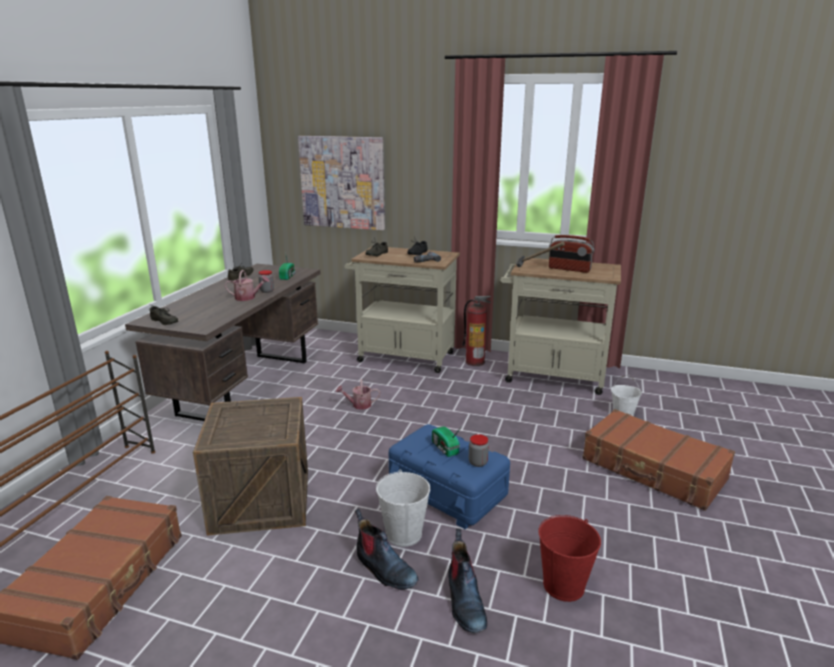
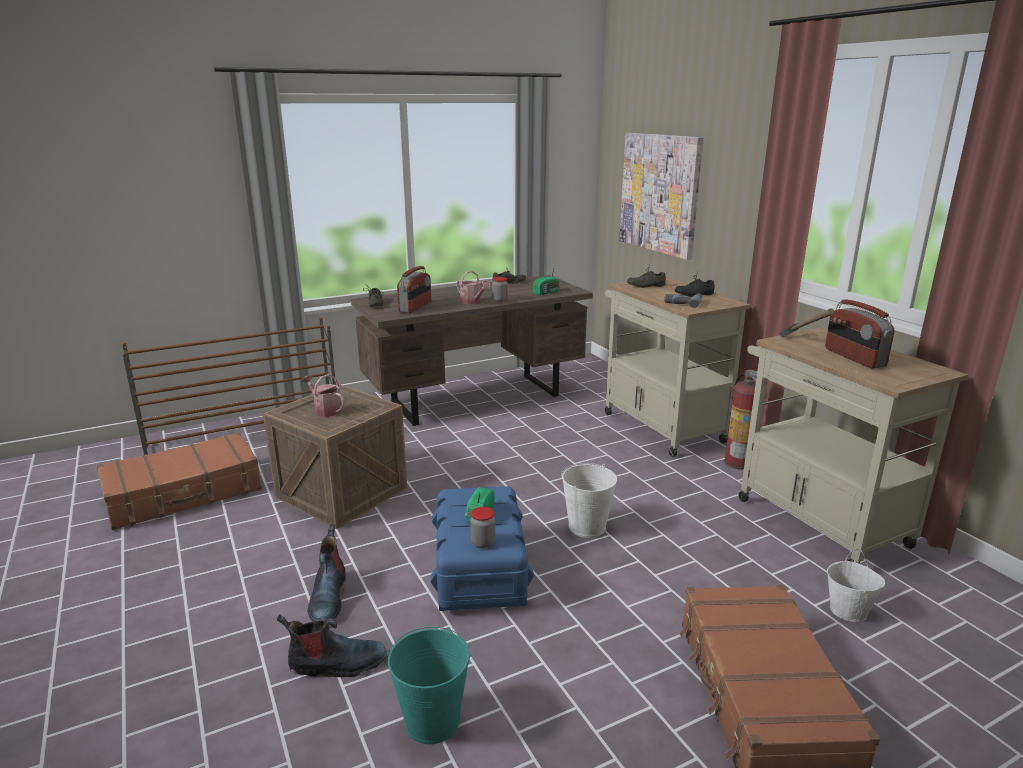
camera: 45 degrees right, 0 degrees up
(210, 314) = (415, 307): none -> radio
(359, 405) = (538, 453): watering can -> watering can (325, 410)
(404, 533) = (388, 580): white bucket -> white bucket (587, 527)
(464, 601) = (336, 665): boot -> boot turned 135 degrees counterclockwise
(564, 585) = (432, 722): red bucket -> turquoise bucket

